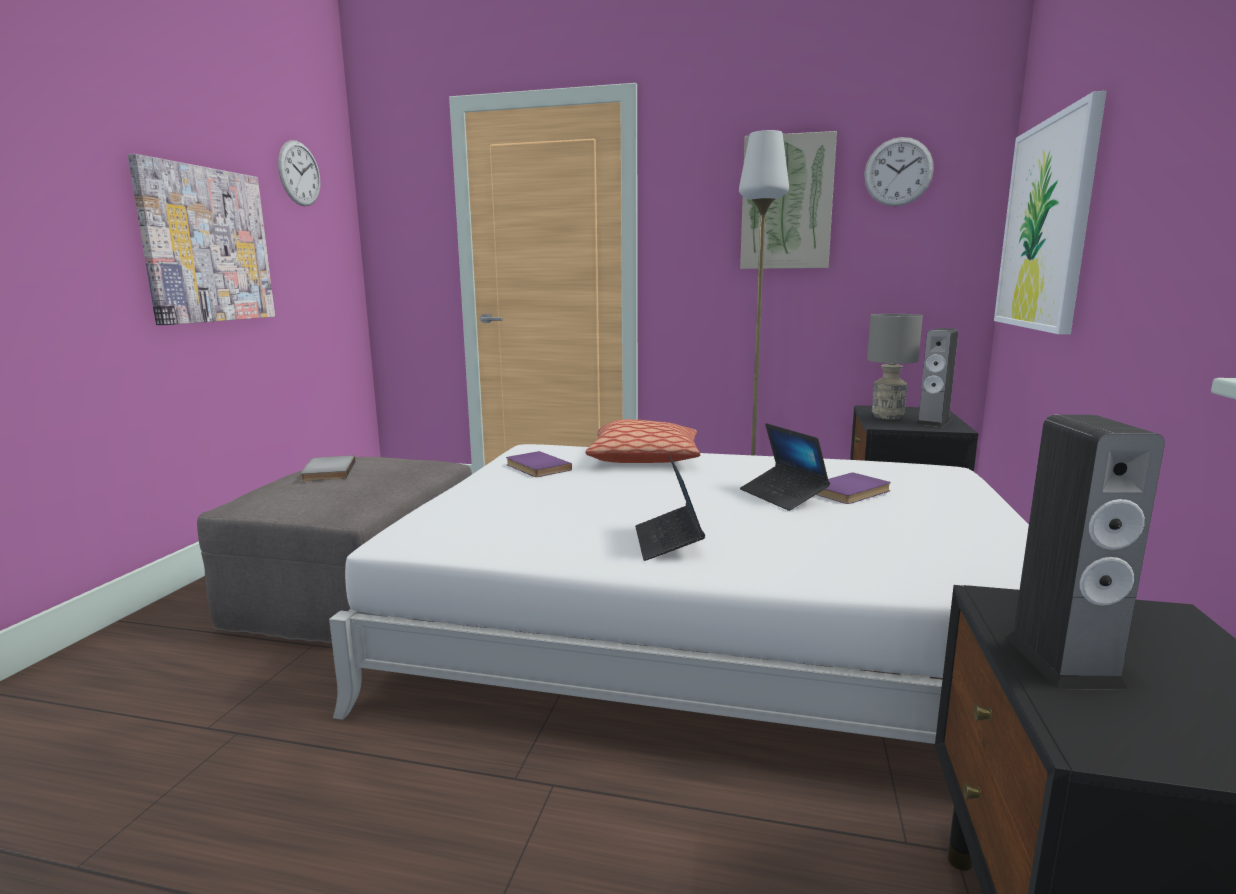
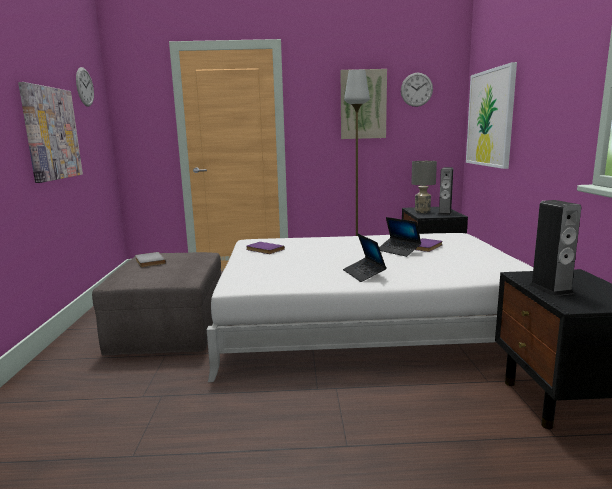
camera: 15 degrees left, 0 degrees up
(645, 459) = (316, 241): pillow -> none

